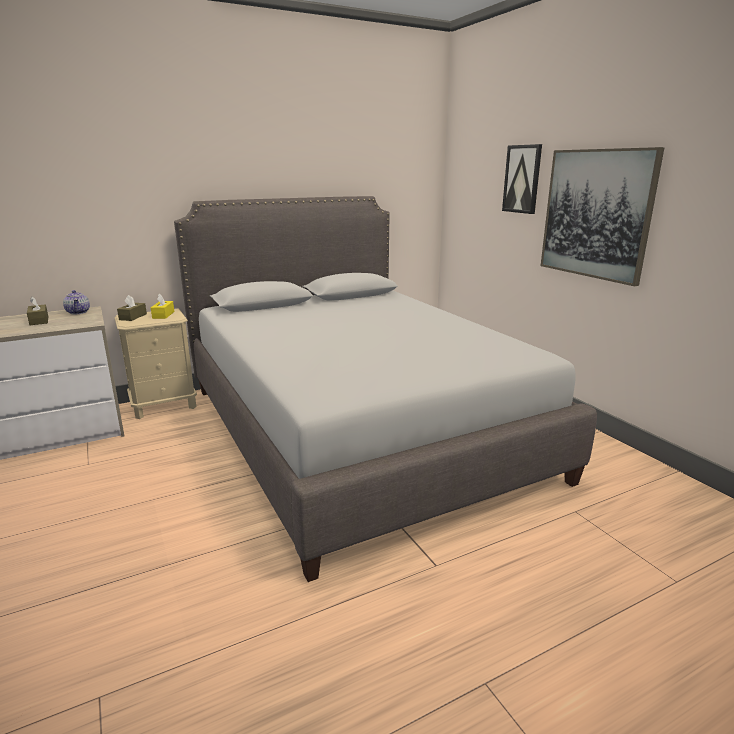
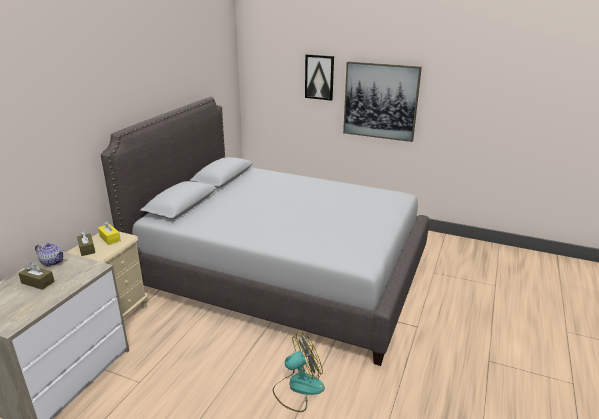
camera: 40 degrees left, 5 degrees up
(186, 547) = (298, 388): none -> fan

